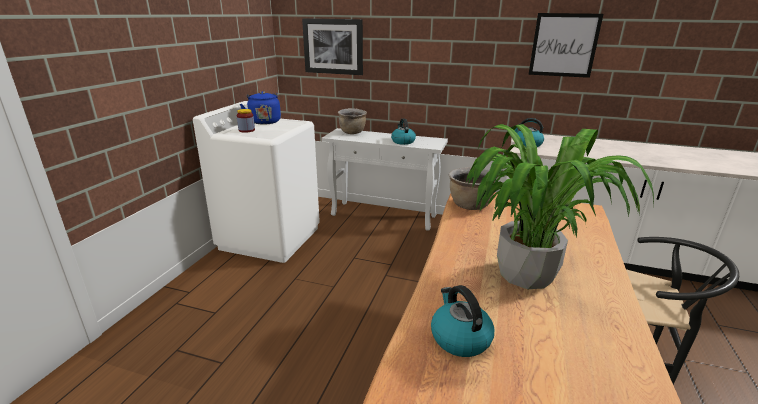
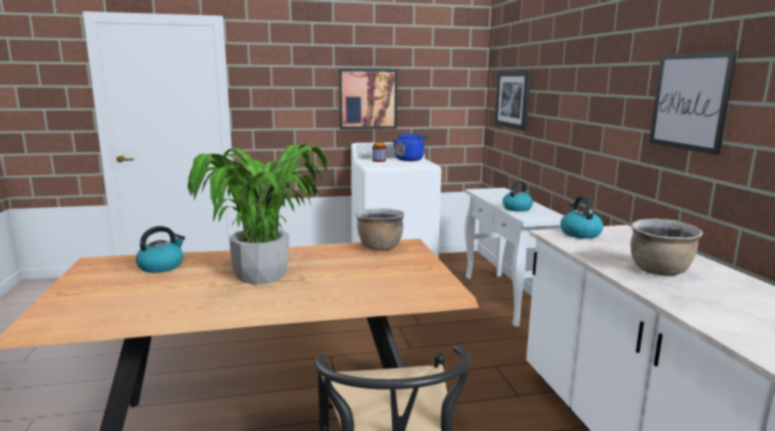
camera: 60 degrees right, 10 degrees down
(193, 58) = (367, 99): none -> picture
(352, 132) = (503, 192): brown cooking pot -> brown cooking pot (659, 271)

